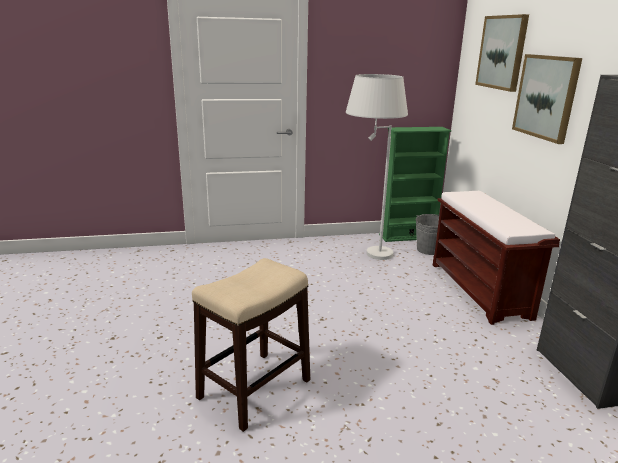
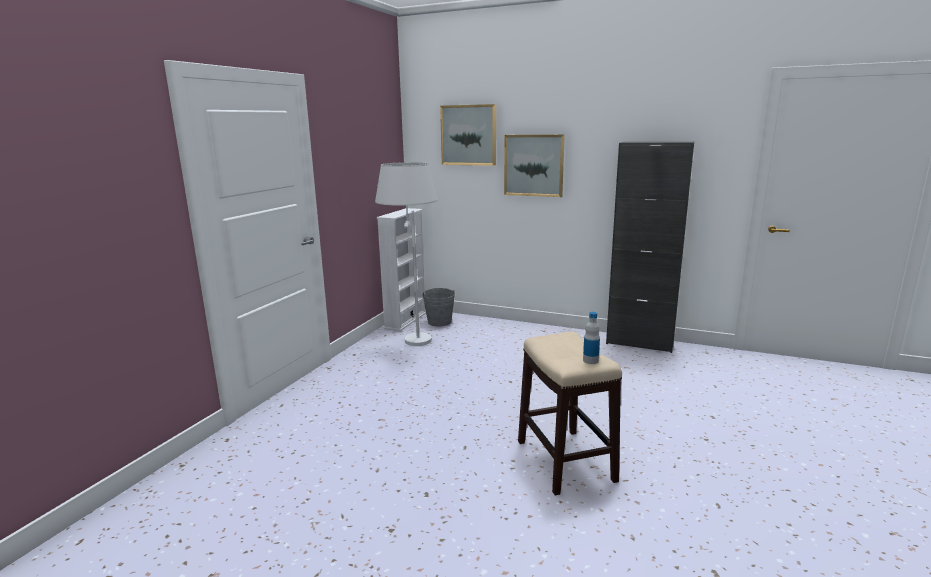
camera: 55 degrees left, 5 degrees down
(232, 293) = (590, 360): none -> bottle
(408, 236) = (405, 320): green bookcase -> white bookcase
(480, 290) = (520, 330): brown bench -> none

